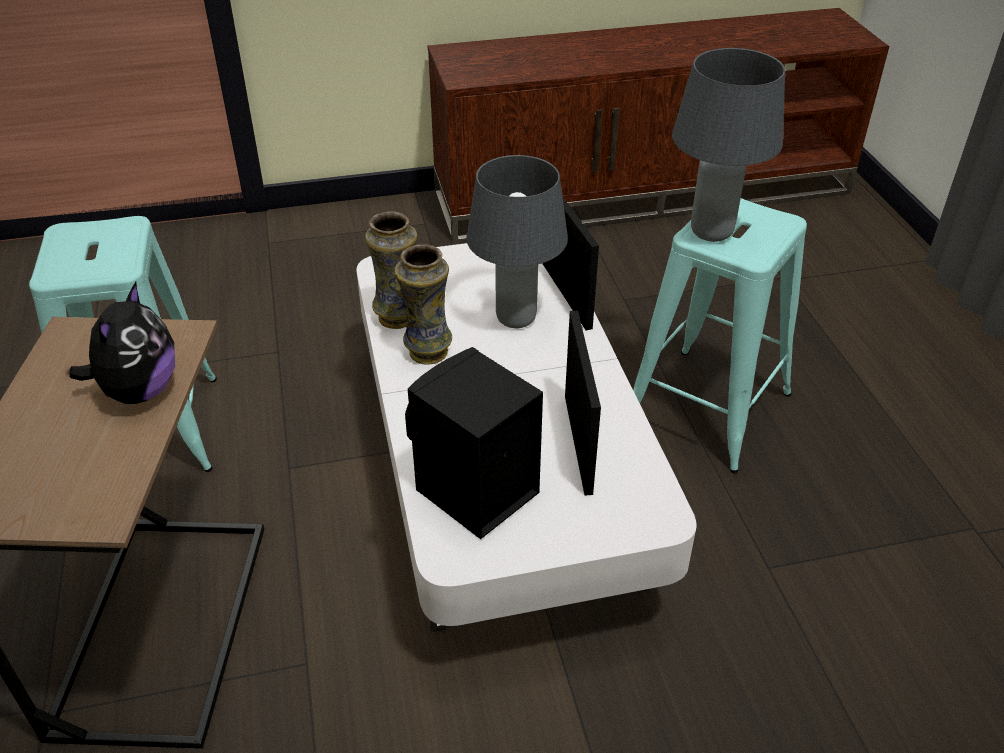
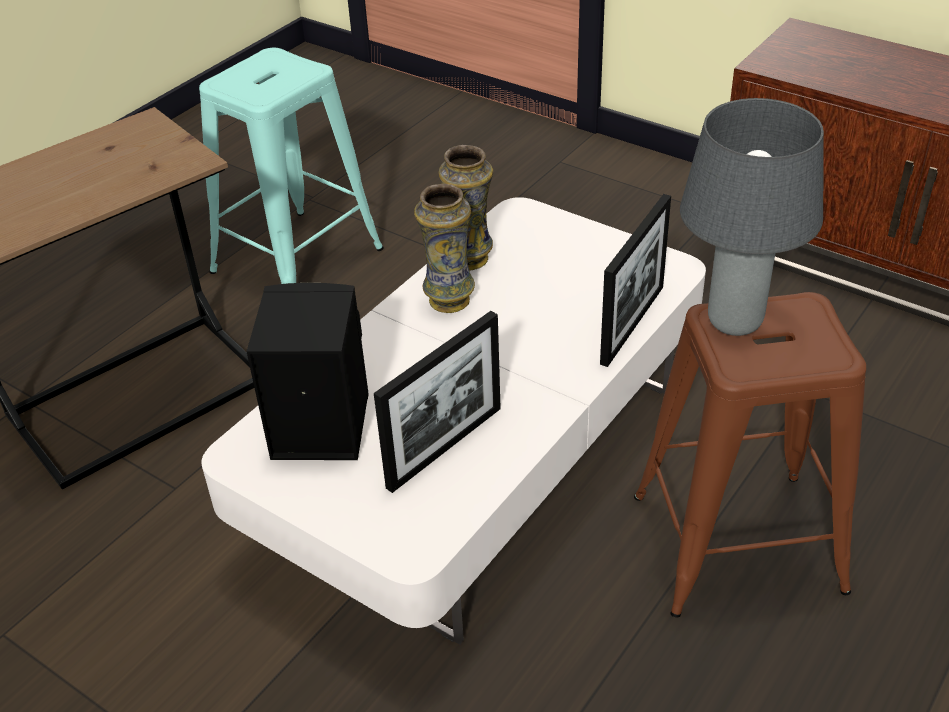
camera: 50 degrees right, 0 degrees up
(139, 391) = (117, 182): plush toy -> none
(516, 319) = (557, 318): grey table lamp -> none
(707, 408) = (737, 543): turquoise stool -> brown stool

